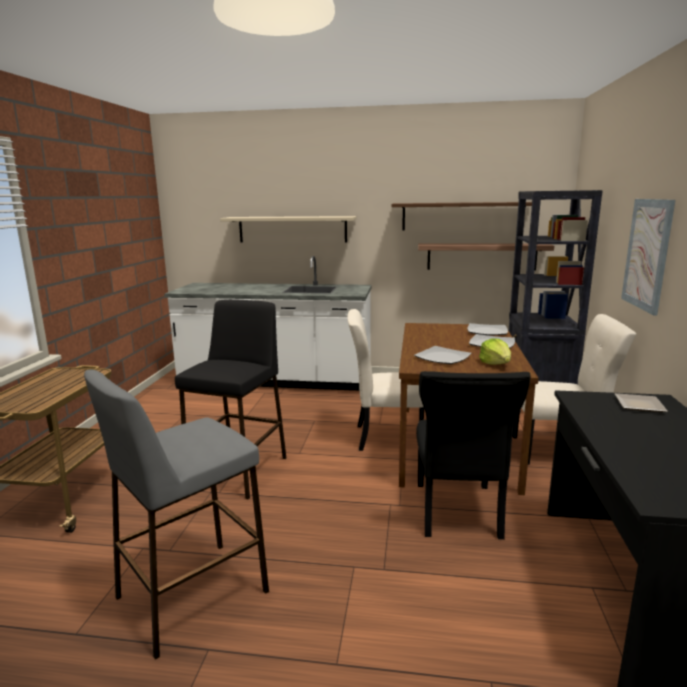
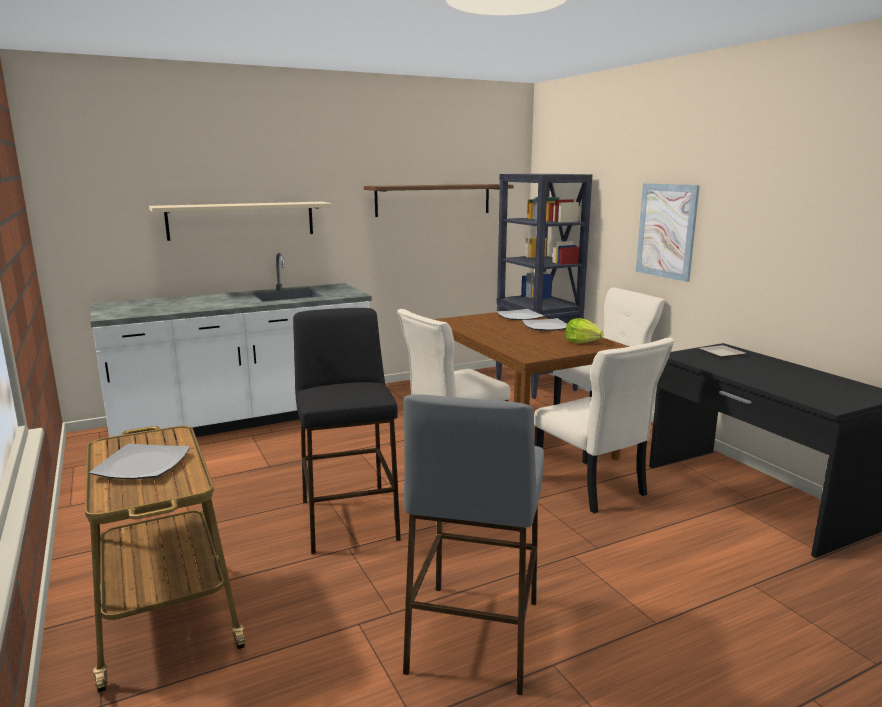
camera: 35 degrees left, 0 degrees up
(442, 357) = (532, 344): plate -> plate (142, 464)
(457, 513) = (592, 488): black chair -> beige chair
(481, 256) = (455, 242): shelf -> none

